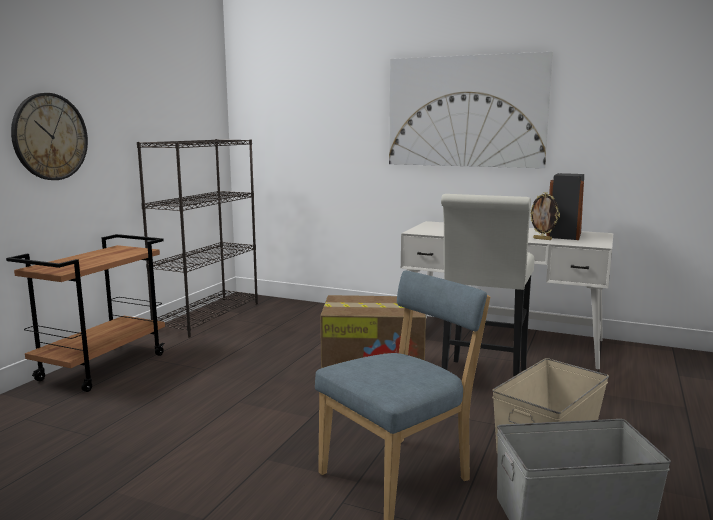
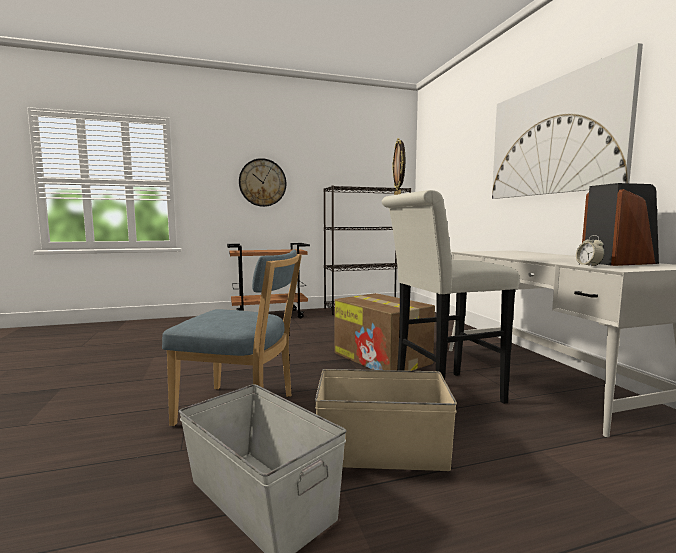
camera: 50 degrees right, 5 degrees down
(542, 239) = (568, 262): picture frame -> picture frame (398, 194)
(573, 243) = (588, 266): none -> alarm clock

